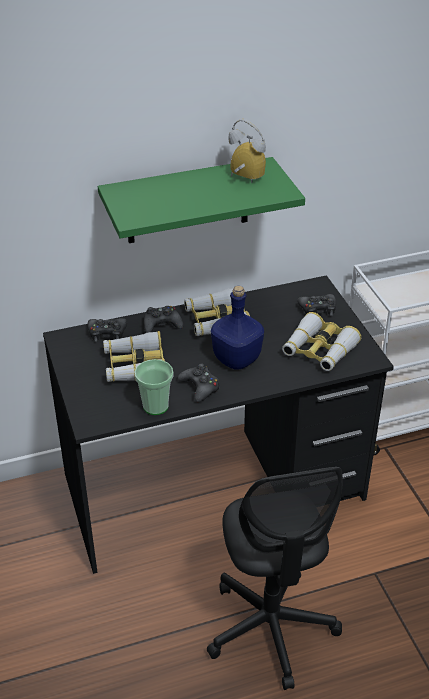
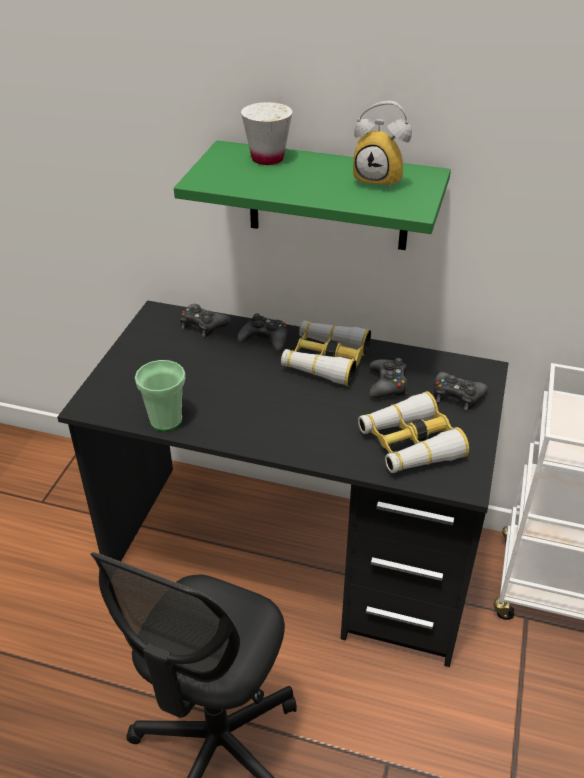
camera: 35 degrees right, 0 degrees up
(135, 366) = (192, 369): binoculars -> none
(153, 188) = (267, 159): none -> white cup
(200, 387) = (231, 422): black game controller -> black game controller (387, 385)
(237, 359) = (304, 411): blue bottle -> none
(243, 179) = (381, 180): alarm clock -> alarm clock turned 135 degrees clockwise

